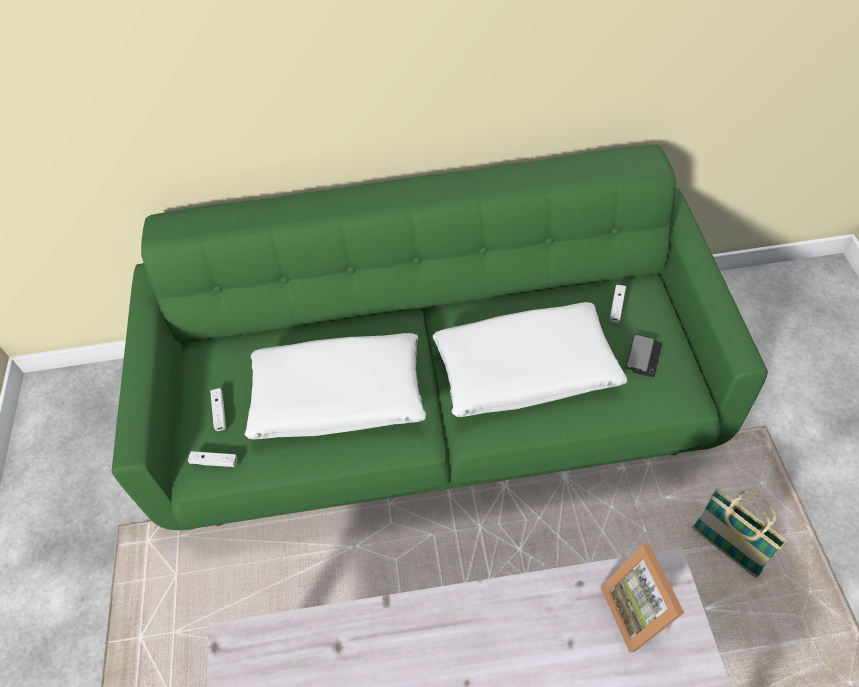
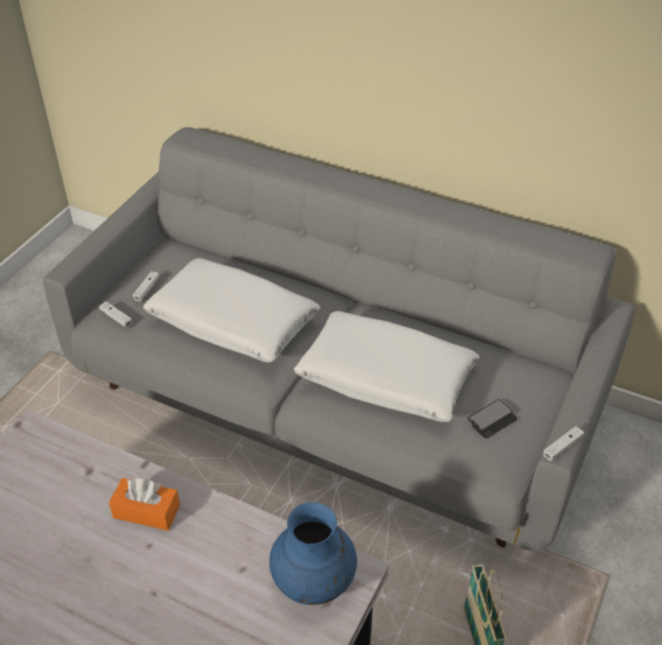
camera: 30 degrees right, 10 degrees down
(432, 649) = (146, 511): none -> orange tissue box
(437, 409) = (332, 401): green sofa -> grey sofa
(617, 306) = (506, 374): white game controller -> white game controller (562, 447)
(640, 610) = (314, 582): picture frame -> blue vase

